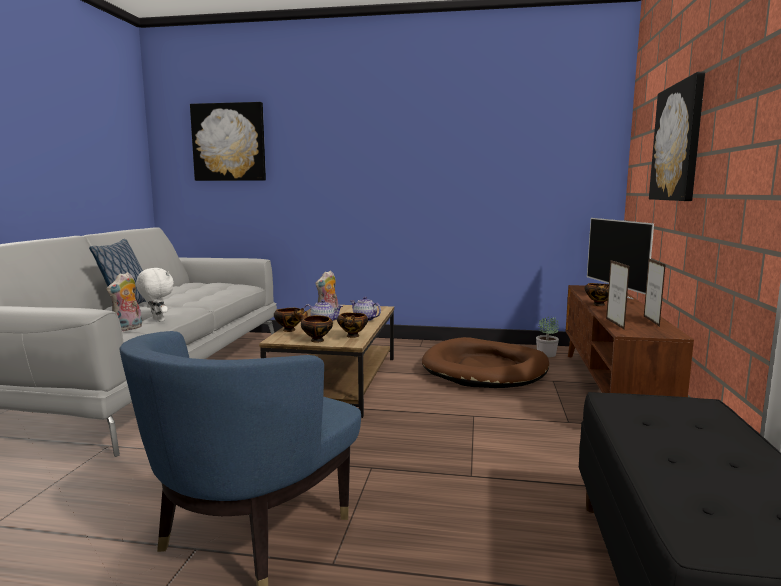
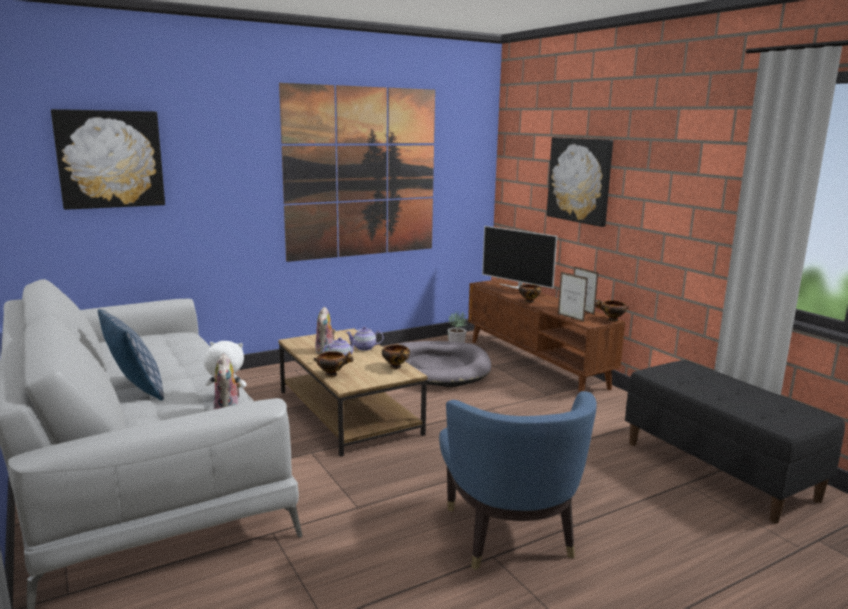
camera: 40 degrees left, 5 degrees up
(316, 340) = (378, 379): bowl -> bowl (611, 320)
(449, 156) = (362, 173): none -> picture
(485, 369) = (437, 368): brown dog bed -> grey dog bed

